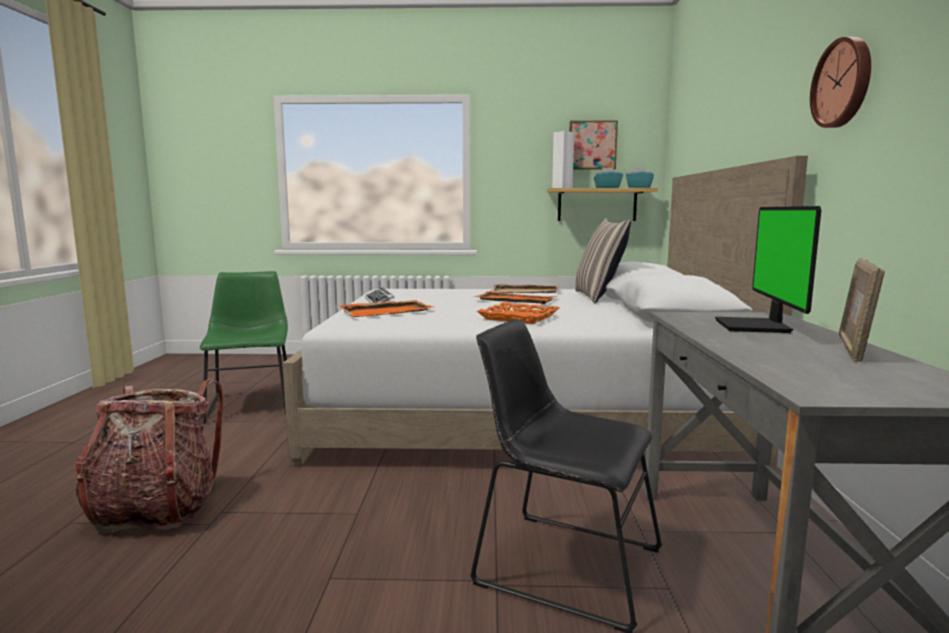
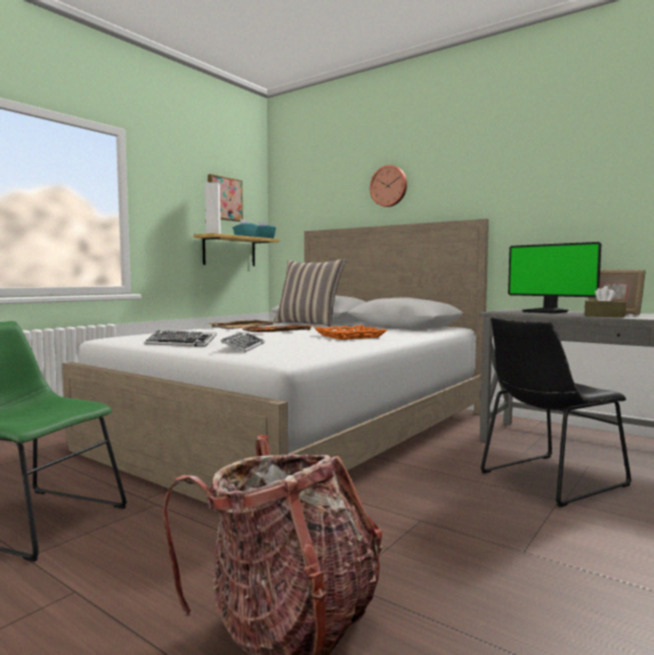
camera: 55 degrees left, 5 degrees down
(387, 311) = (243, 347): orange tray -> keyboard
(741, 349) = (604, 316): none -> brown tissue box
(843, 83) = (510, 181): wall clock -> wall clock (389, 186)

